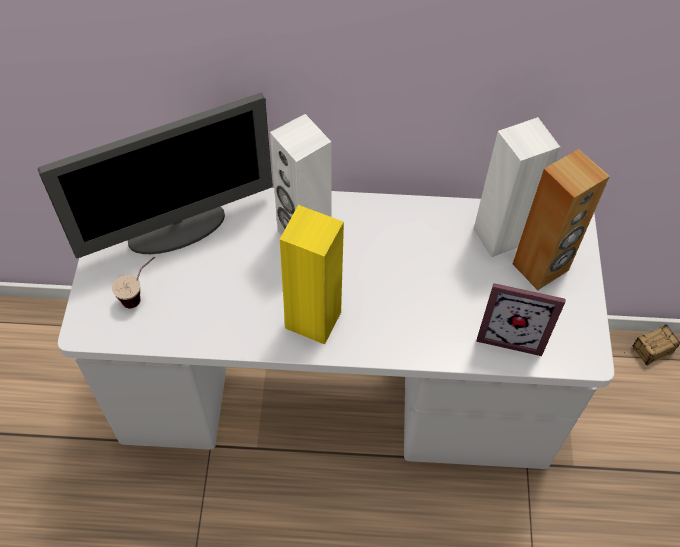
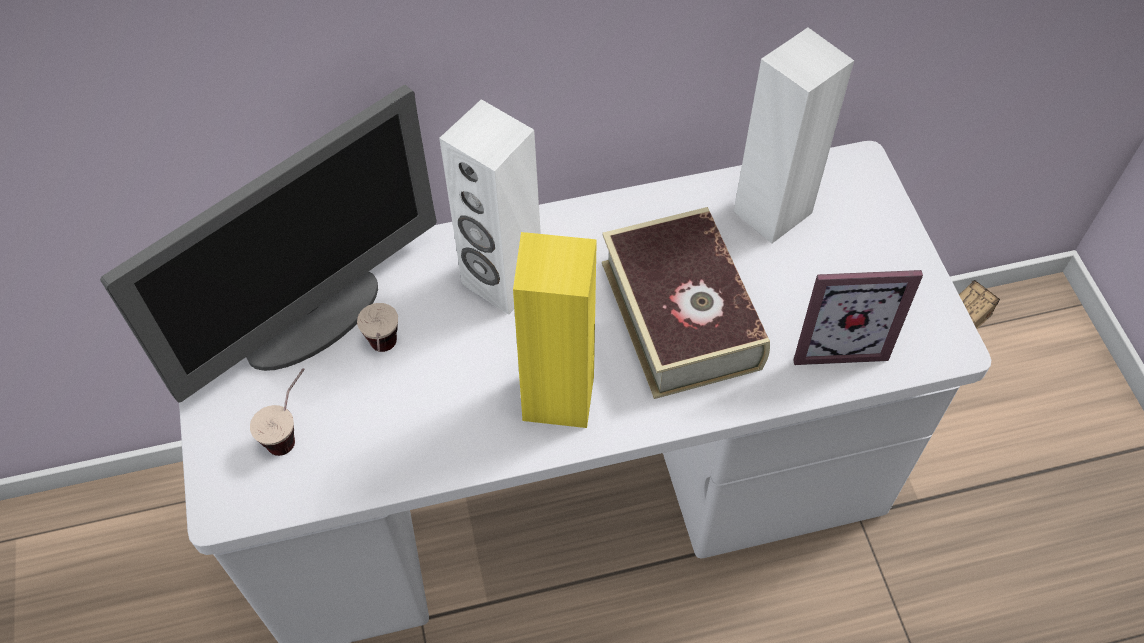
camera: 15 degrees left, 0 degrees up
(213, 263) = (385, 354): none -> cup
(412, 288) = (680, 314): none -> book
(541, 267) = (842, 240): brown speaker -> none

